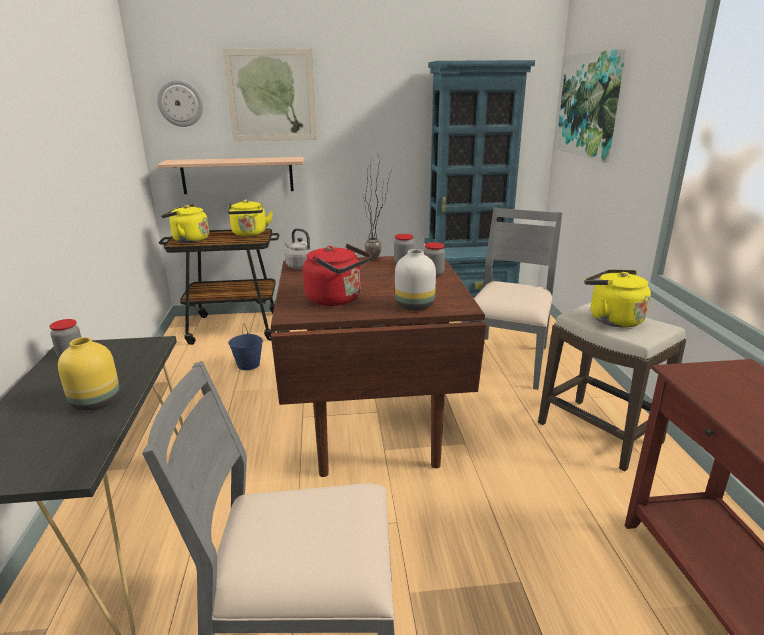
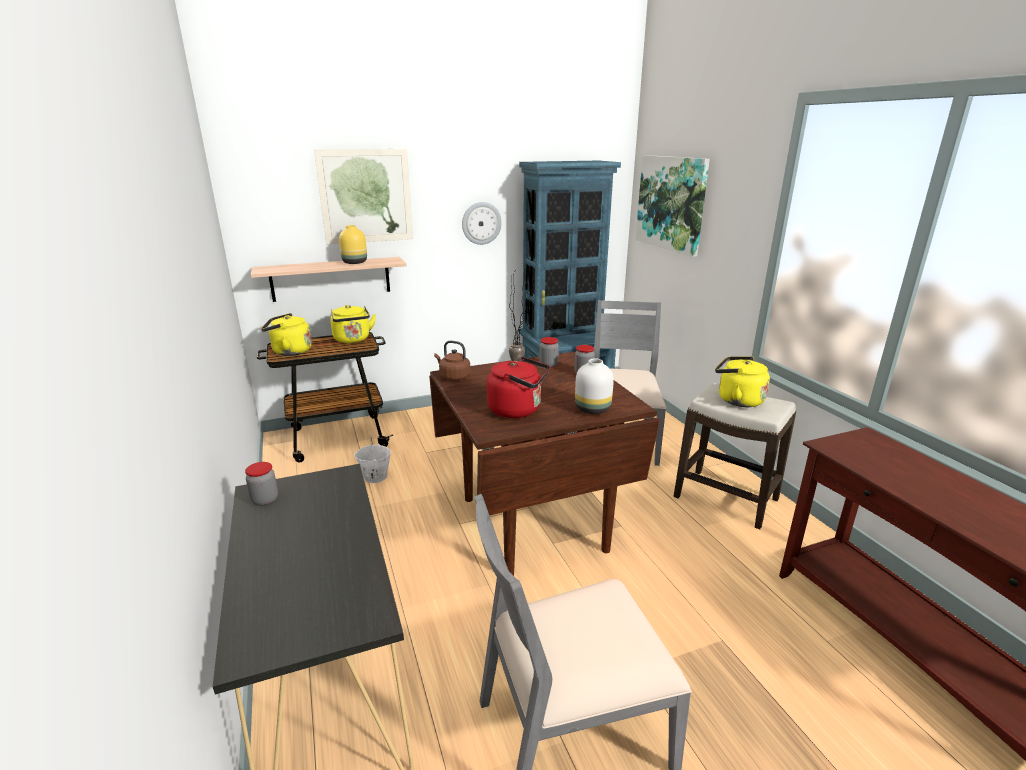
camera: 15 degrees left, 0 degrees up
(97, 402) = (336, 546): yellow vase -> yellow vase (355, 262)
(180, 103) = (268, 206): wall clock -> wall clock (481, 223)
(248, 365) = (375, 477): blue bucket -> white bucket
(300, 266) = (453, 377): grey kettle -> brown kettle

